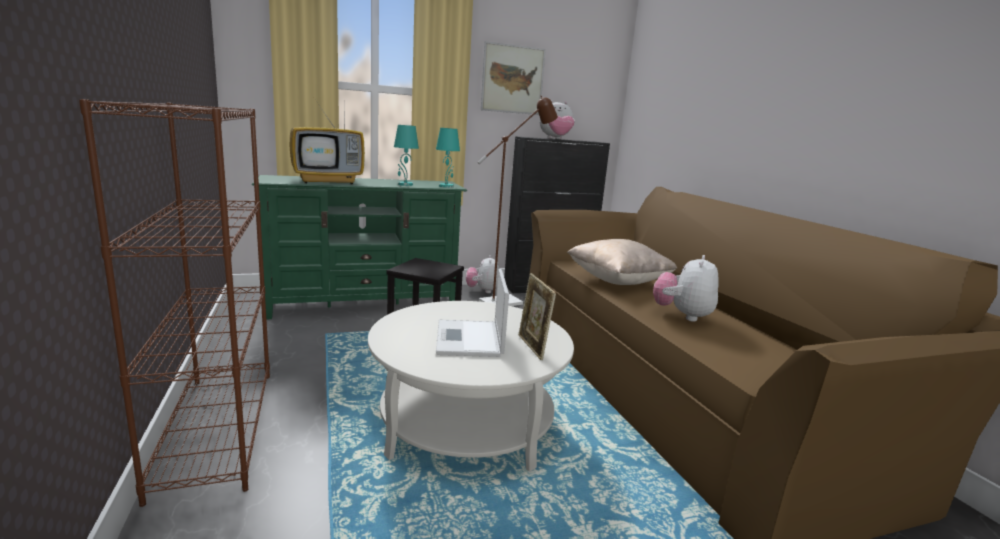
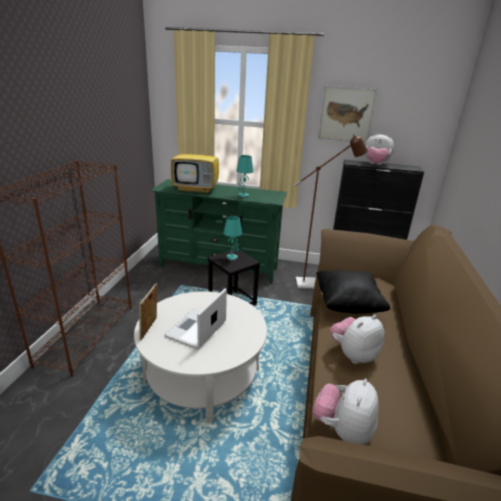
camera: 30 degrees right, 10 degrees up
(446, 186) = (271, 199): turquoise table lamp -> turquoise table lamp (232, 257)
(482, 291) = (306, 270): plush toy -> plush toy (343, 430)
(532, 347) = (226, 348): picture frame -> picture frame (149, 329)
(618, 281) = (347, 304): beige pillow -> black pillow

